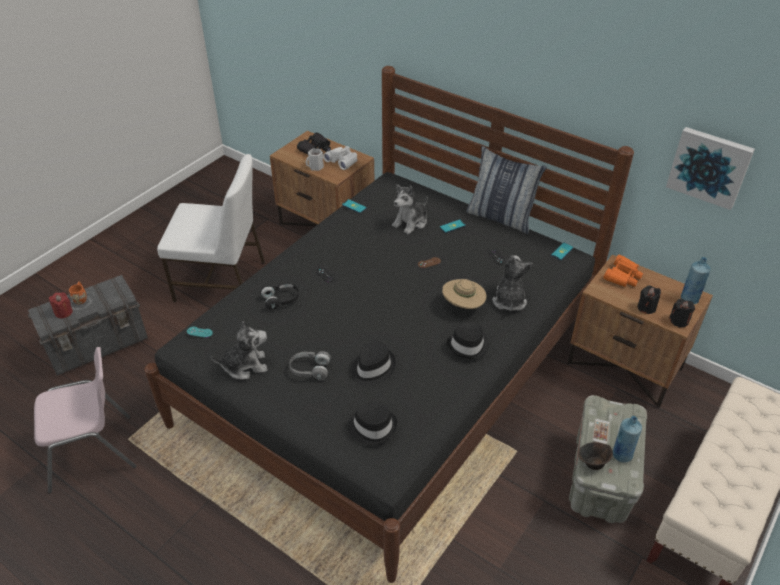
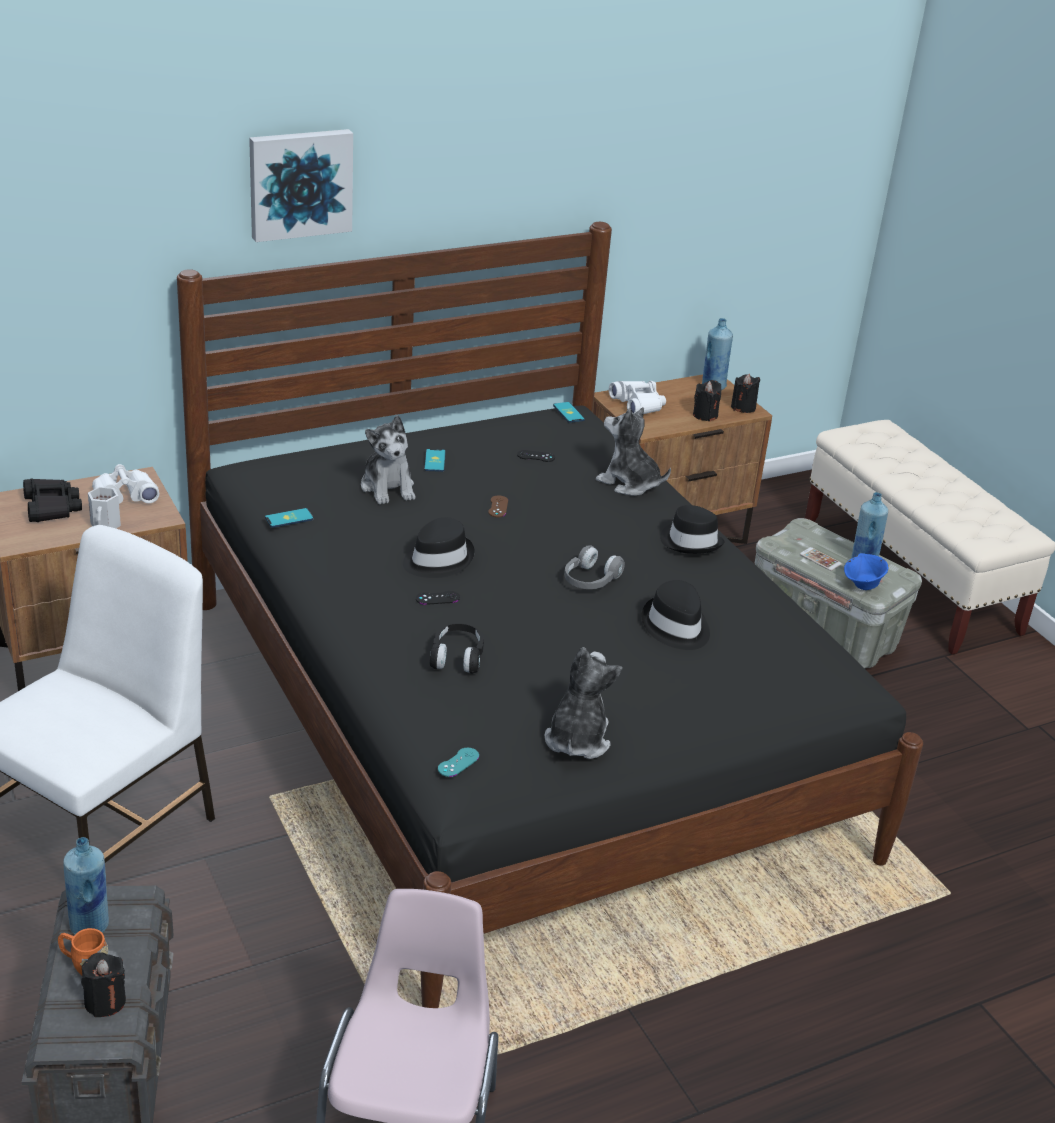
camera: 65 degrees left, 10 degrees down
(63, 312) = (105, 1001): red candle -> black candle
(102, 290) = (90, 925): none -> blue bottle
(310, 369) = (637, 680): grey headphones -> grey headphones (590, 580)
(372, 427) = (785, 665): black hat -> black hat (437, 559)
(463, 305) = (611, 516): beige hat -> none
(501, 217) = (450, 423): pillow -> none
(592, 463) = (862, 585): brown bowl -> blue bowl
(622, 276) = (638, 404): orange binoculars -> white binoculars
(709, 166) = (686, 203): picture -> picture (300, 183)

